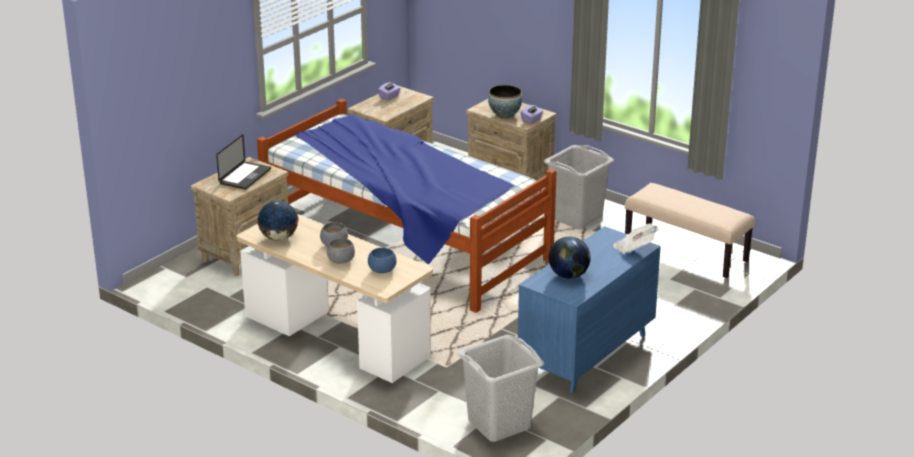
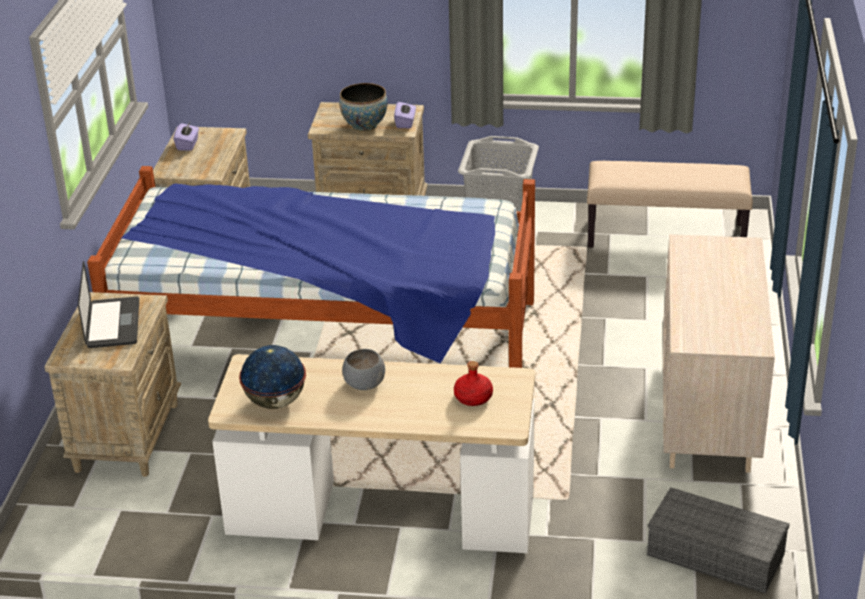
camera: 30 degrees left, 5 degrees up
(340, 260) = (401, 404): grey bowl -> none
(383, 270) = (473, 397): blue bowl -> red bottle
(500, 424) = (717, 554): grey laundry basket -> grey storage box
(569, 275) = (712, 316): globe -> none
(586, 354) = (708, 412): blue dresser -> beige dresser
(634, 248) = (739, 252): newspaper -> none

